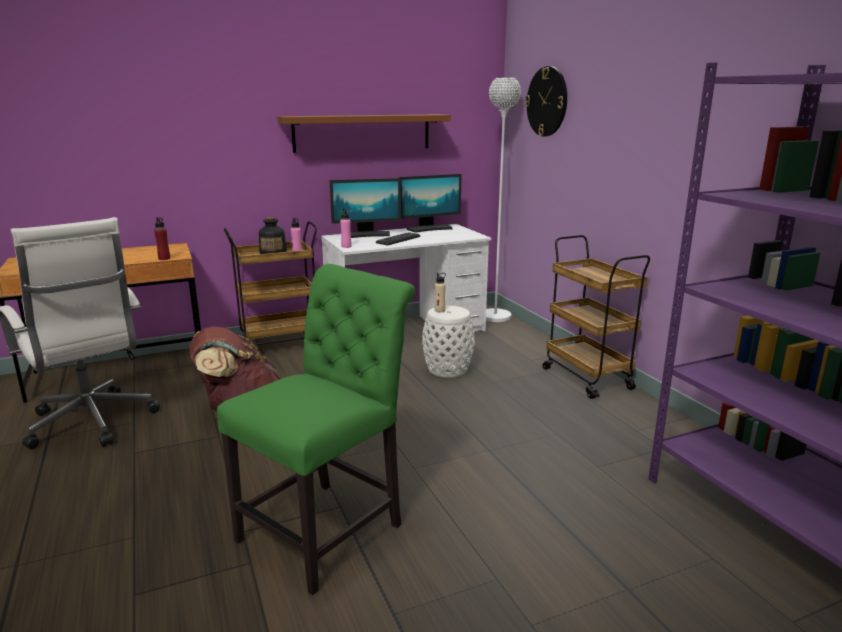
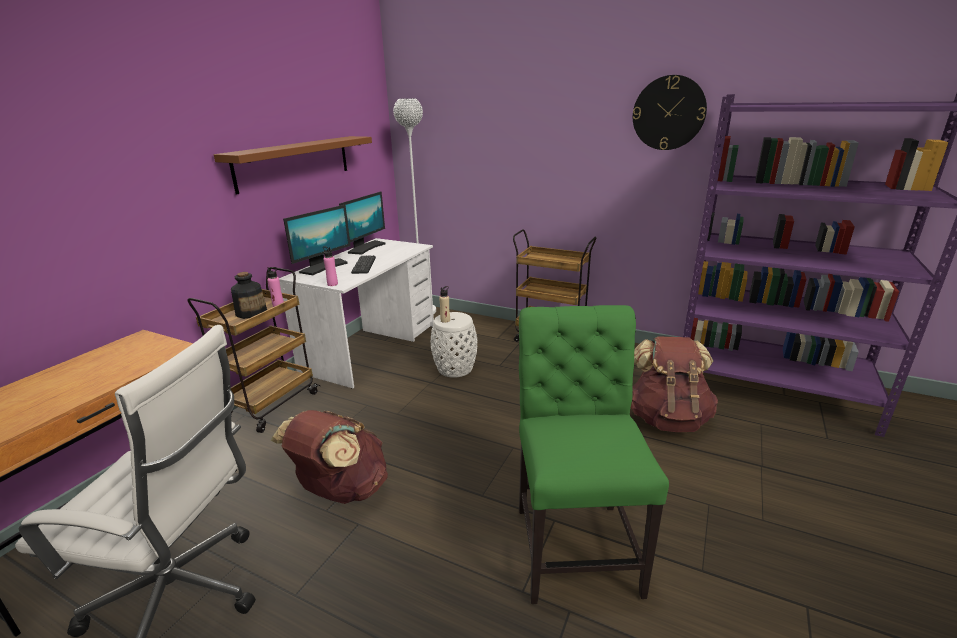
camera: 40 degrees left, 5 degrees up
(164, 258) = (167, 357): red bottle -> none
(547, 101) = (453, 119): wall clock -> wall clock (668, 113)
(591, 496) = (667, 418): none -> brown backpack

